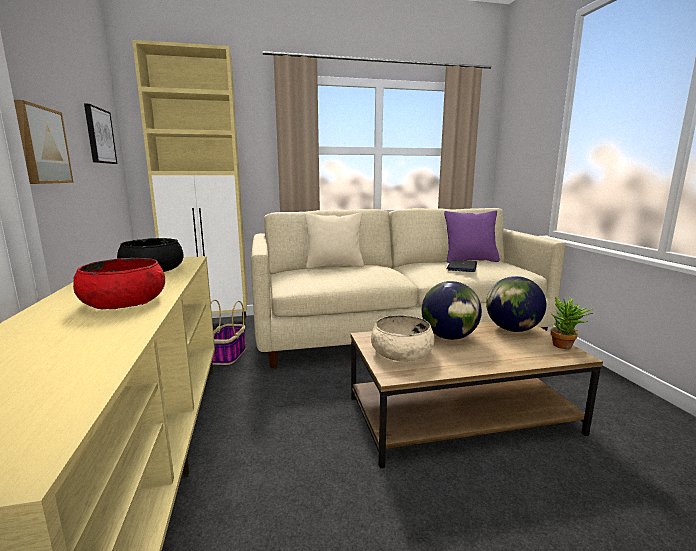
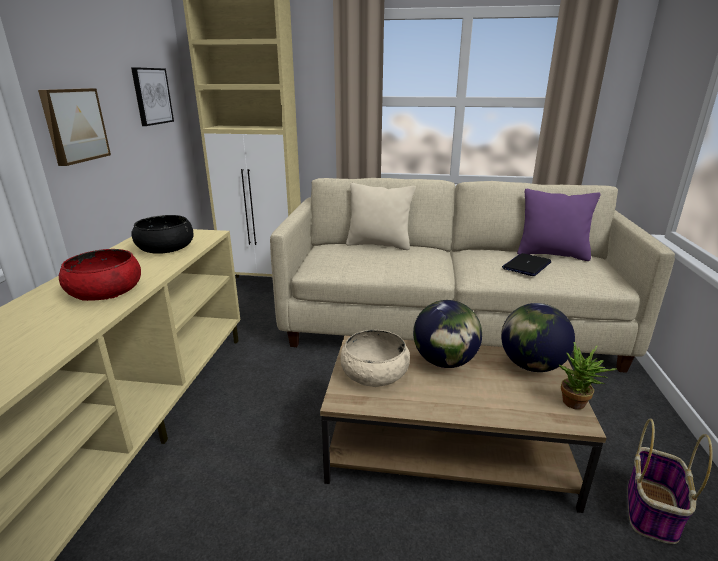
camera: 20 degrees right, 10 degrees up
(228, 355) = (261, 324): basket -> basket (652, 511)

